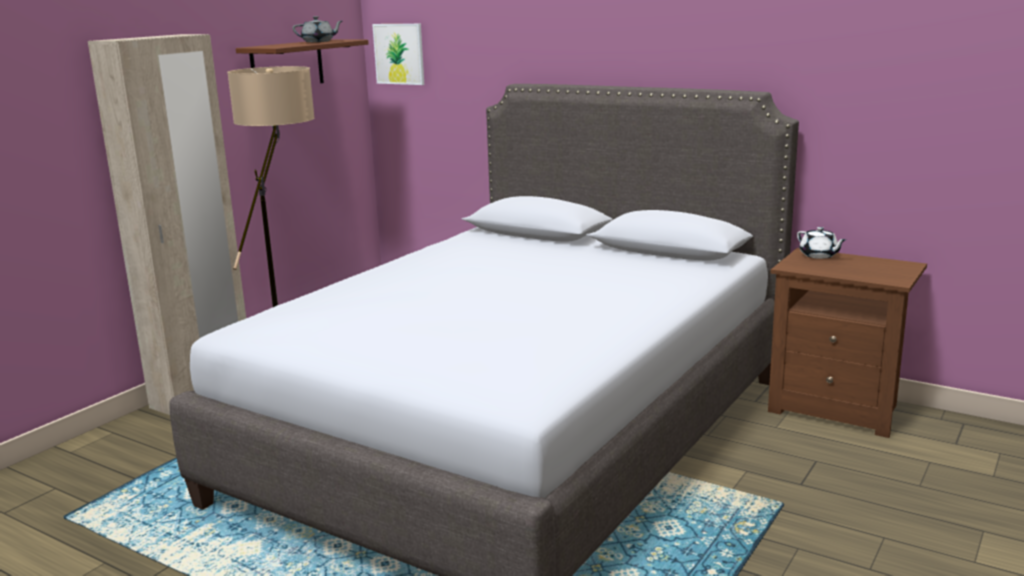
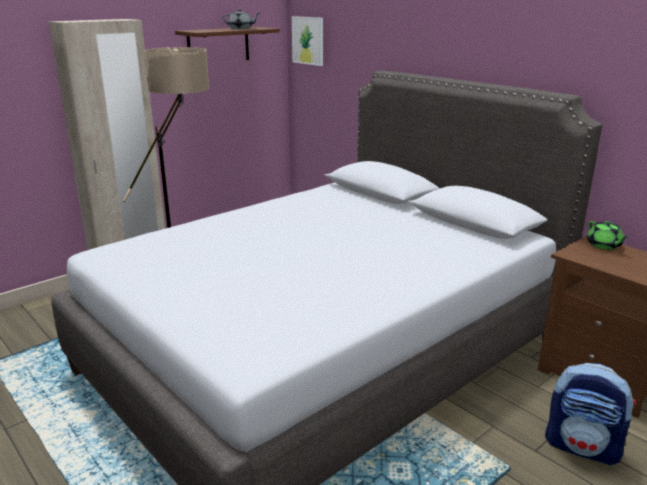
camera: 15 degrees right, 5 degrees up
(819, 255) = (603, 245): white teapot -> green teapot
(847, 472) = (583, 447): none -> backpack

